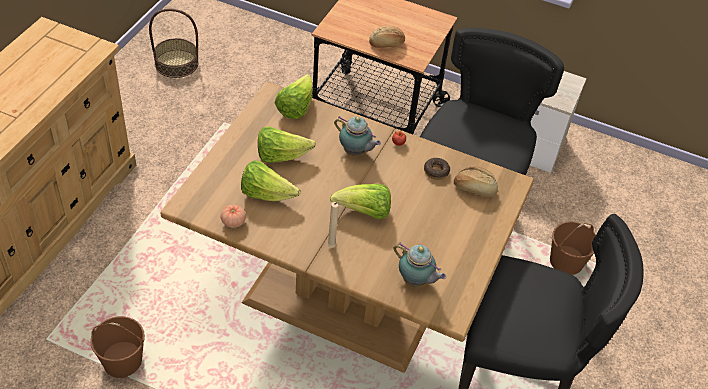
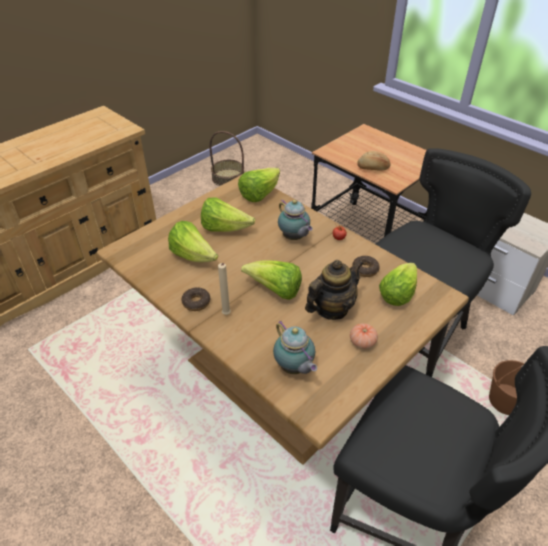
camera: 25 degrees right, 5 degrees down
(123, 361) = (72, 382): brown bucket -> none
(233, 222) = (150, 272): tomato -> tomato (362, 342)
(297, 242) = (196, 302): none -> donut
(423, 218) = (331, 309): none -> teapot
(474, 188) = (398, 293): bread -> lettuce

